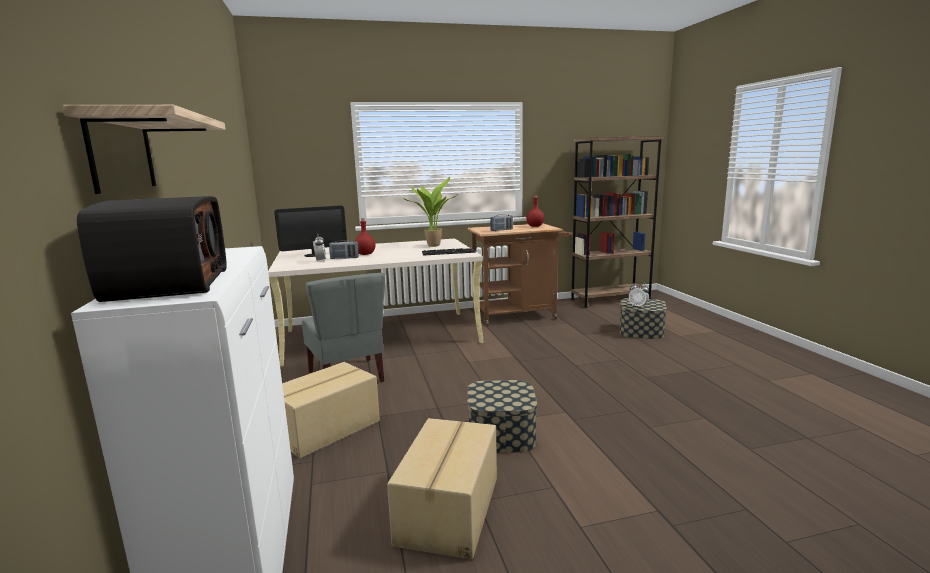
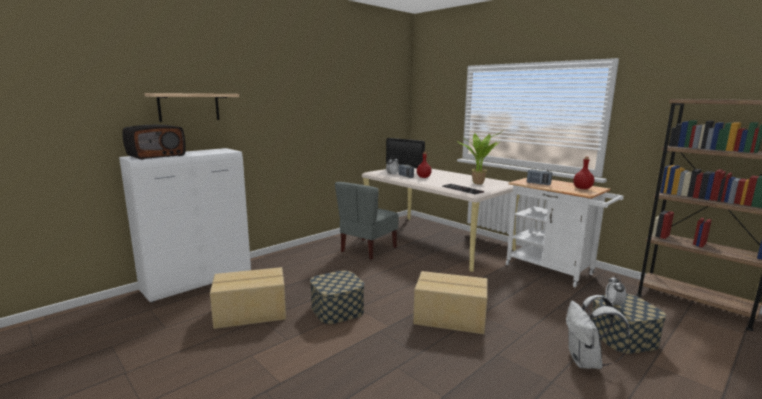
camera: 60 degrees right, 0 degrees up
(327, 429) = (307, 263): cardboard box -> cardboard box (450, 318)
(519, 315) = (554, 271): brown cart -> white cart
(670, 352) = (587, 362): none -> white backpack

